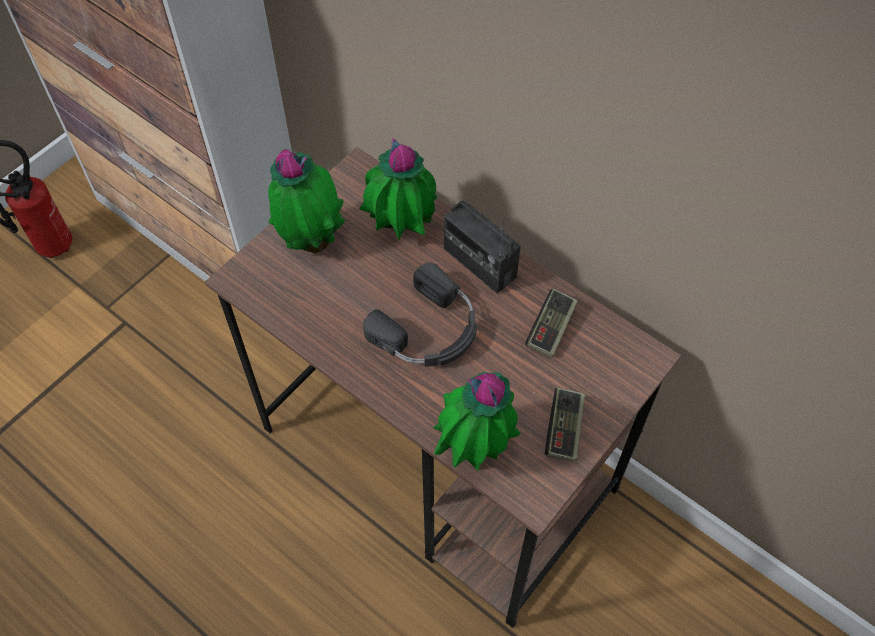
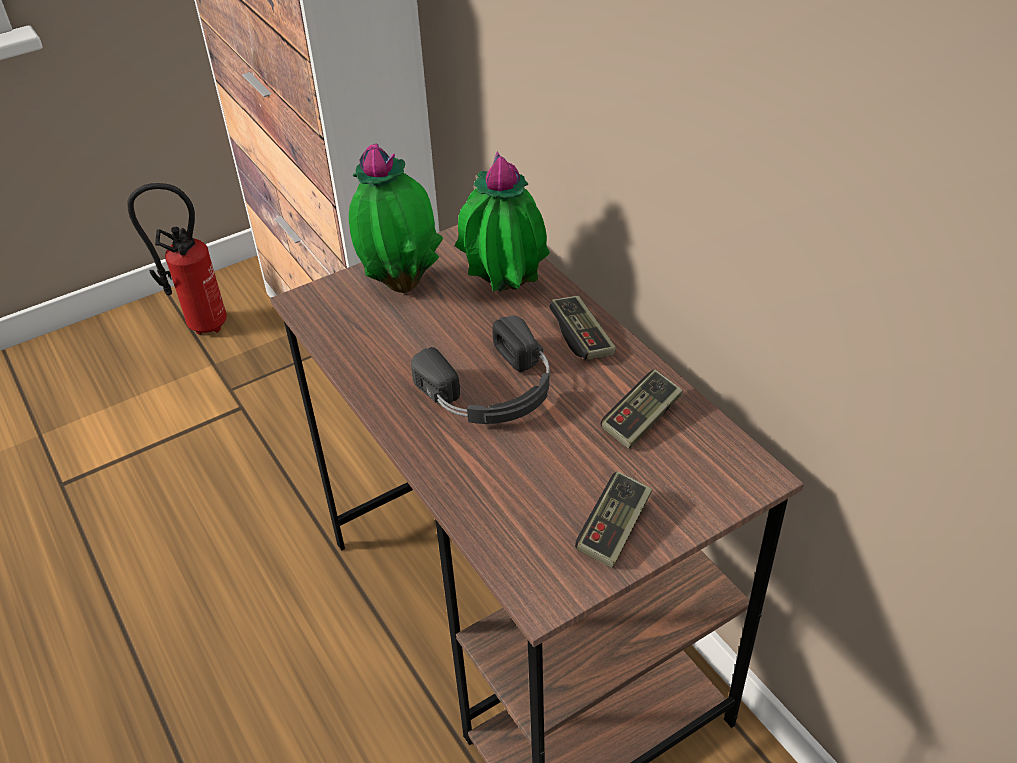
camera: 20 degrees right, 15 degrees down
(474, 451) = (489, 526): potted plant -> none
(479, 263) = (582, 338): radio -> game controller

